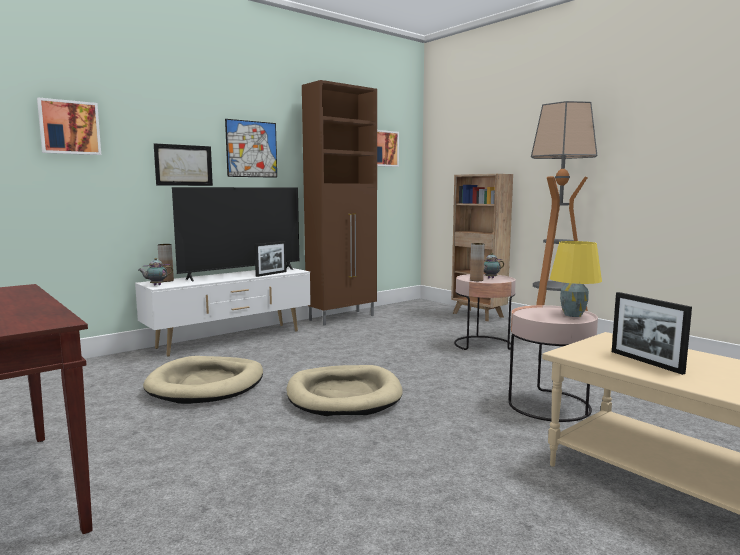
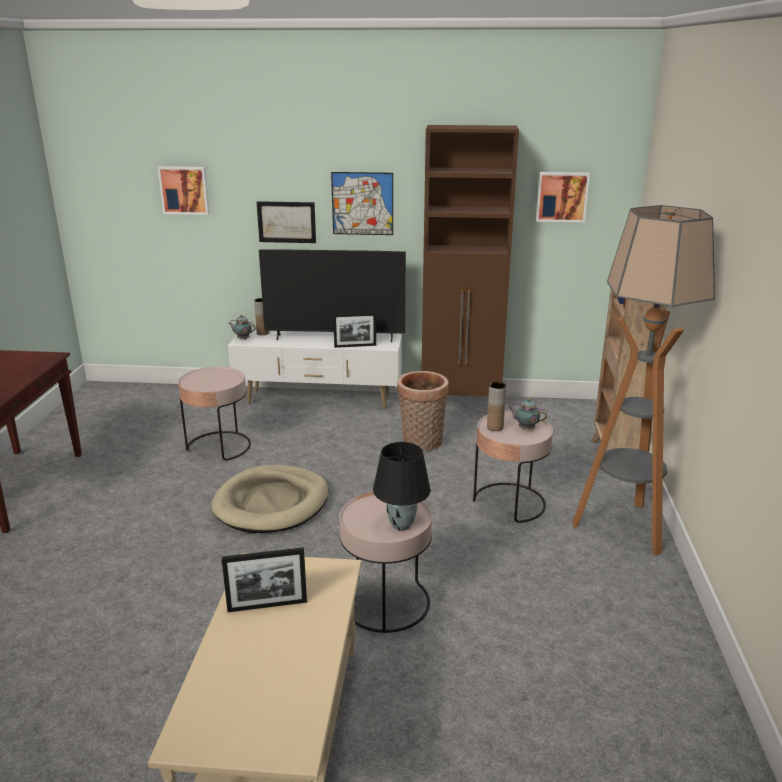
camera: 45 degrees right, 15 degrees up
(206, 384) = (219, 447): beige dog bed -> pink side table
(366, 338) = (421, 444): none -> basket
(572, 315) = (400, 525): yellow table lamp -> black table lamp
(646, 362) = (267, 605): picture frame -> picture frame turned 120 degrees counterclockwise

